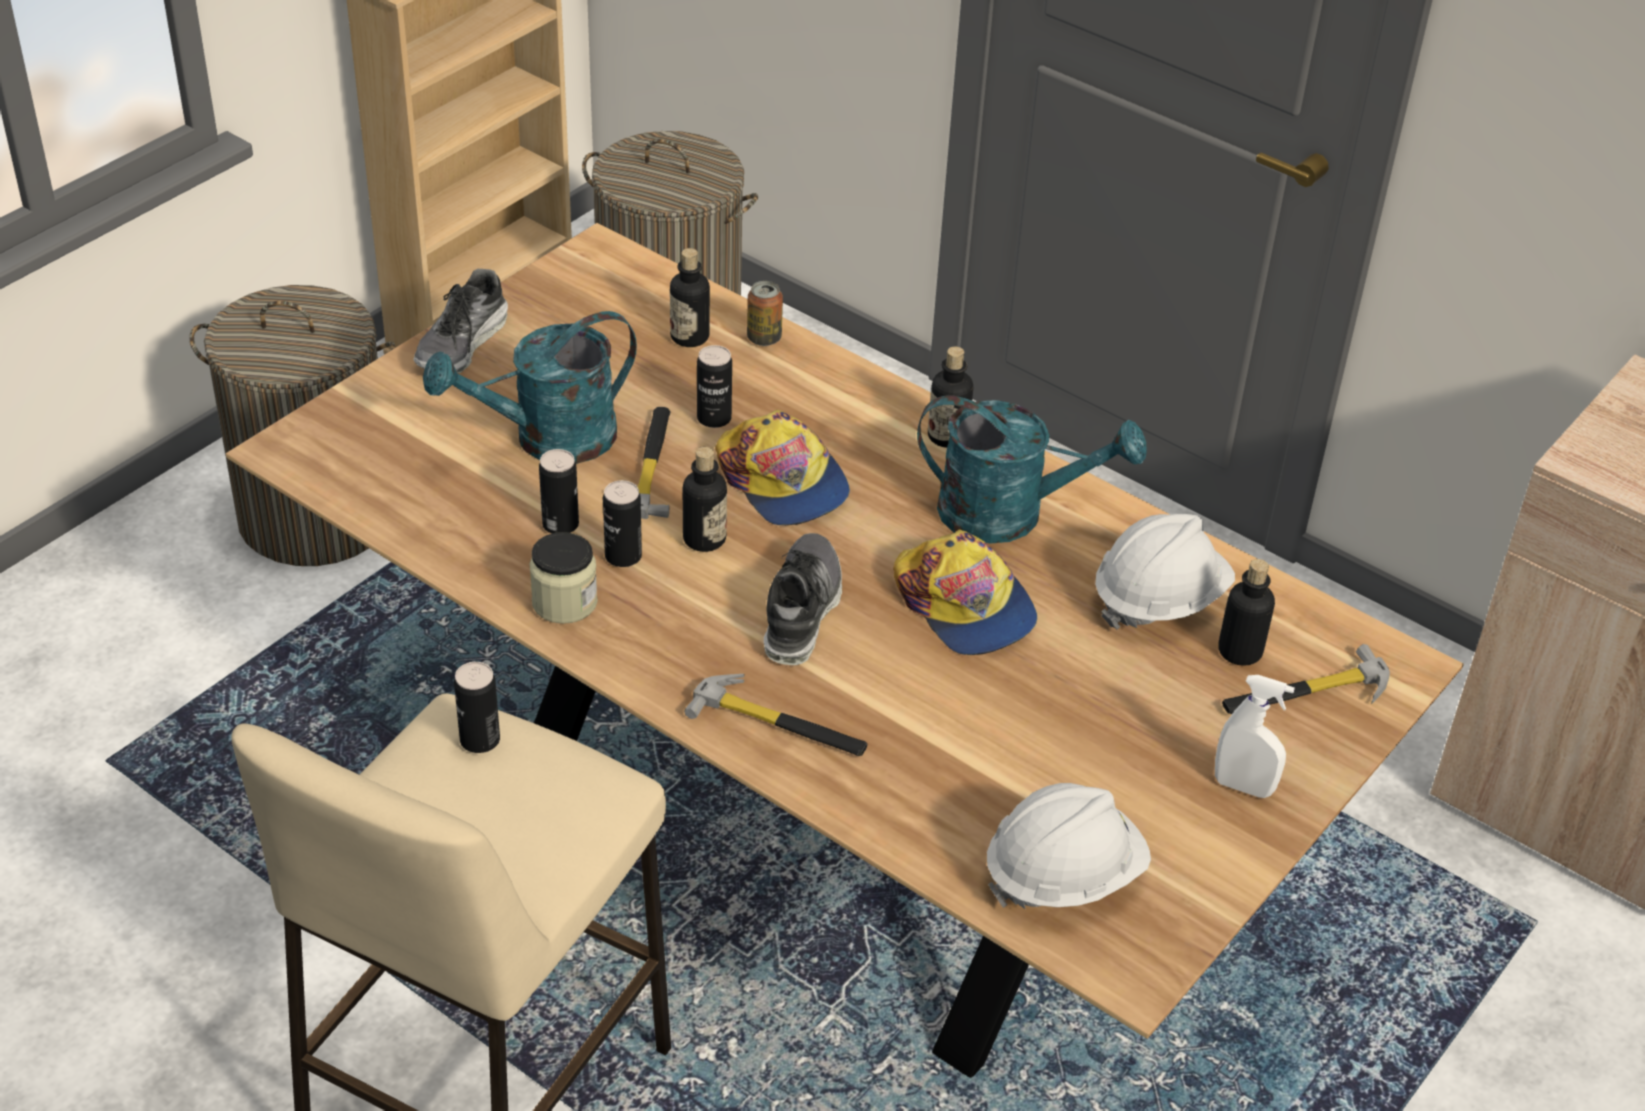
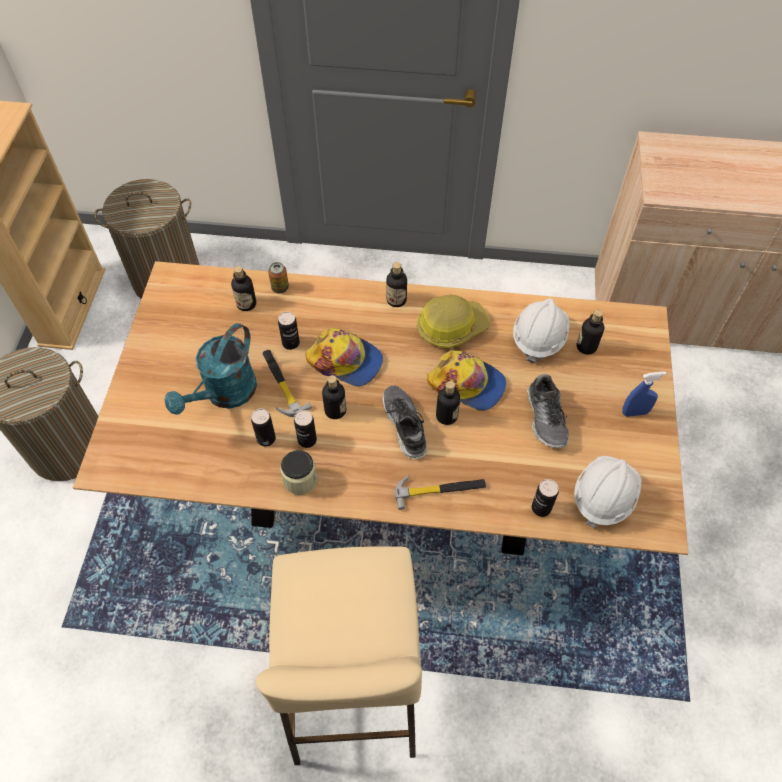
camera: 30 degrees left, 15 degrees up
(462, 344) = (143, 362): shoe -> shoe (546, 418)
(480, 740) = (316, 575): can -> can (541, 508)
(886, 632) = (446, 416): none -> bottle
(1010, 514) = (451, 327): turquoise watering can -> hard hat
(1243, 787) = (635, 412): white spray bottle -> blue spray bottle
(1305, 694) = (624, 354): hammer -> none

